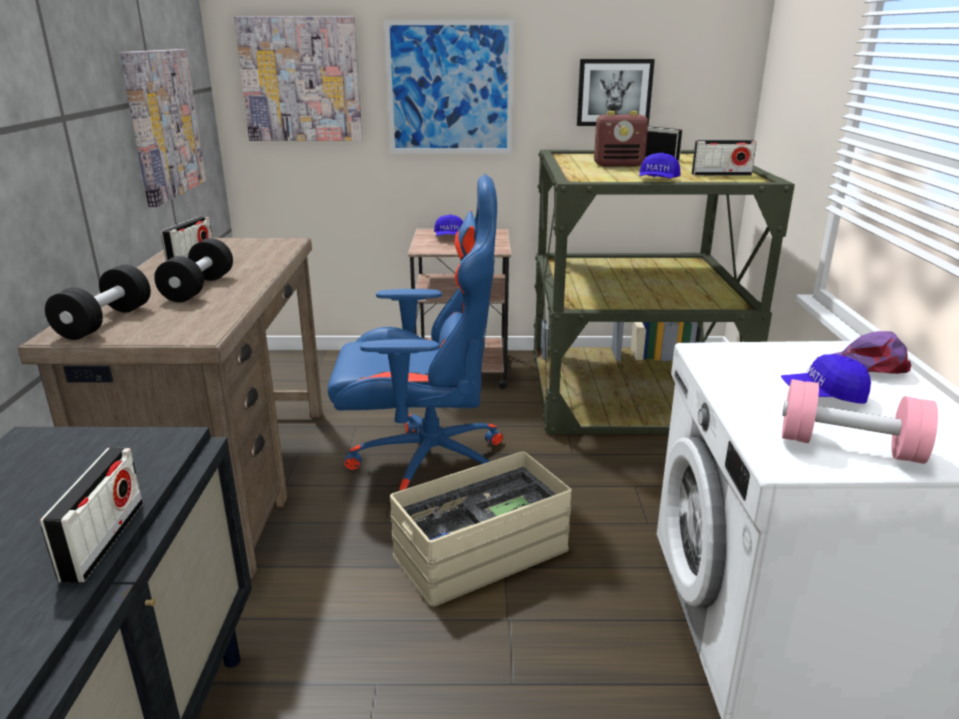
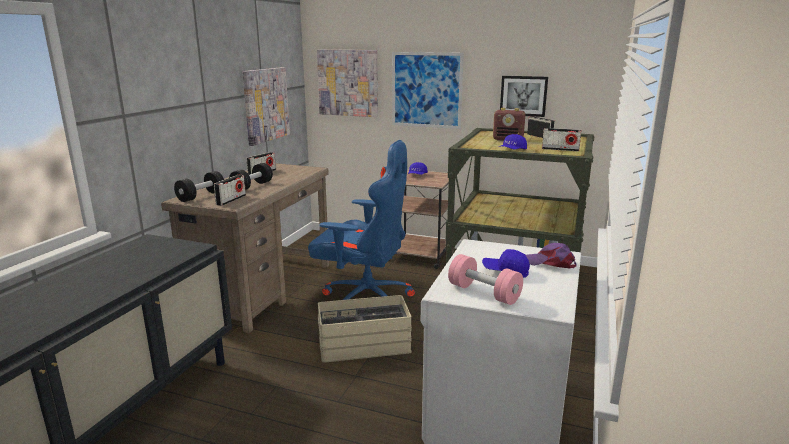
camera: 20 degrees right, 5 degrees down
(103, 540) = (147, 275): radio -> radio (231, 200)

